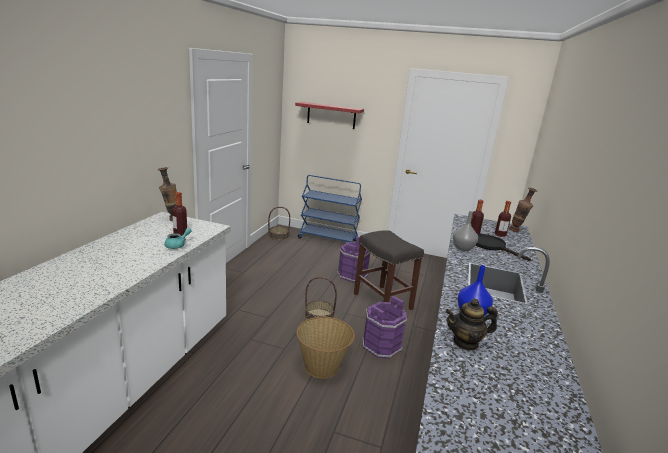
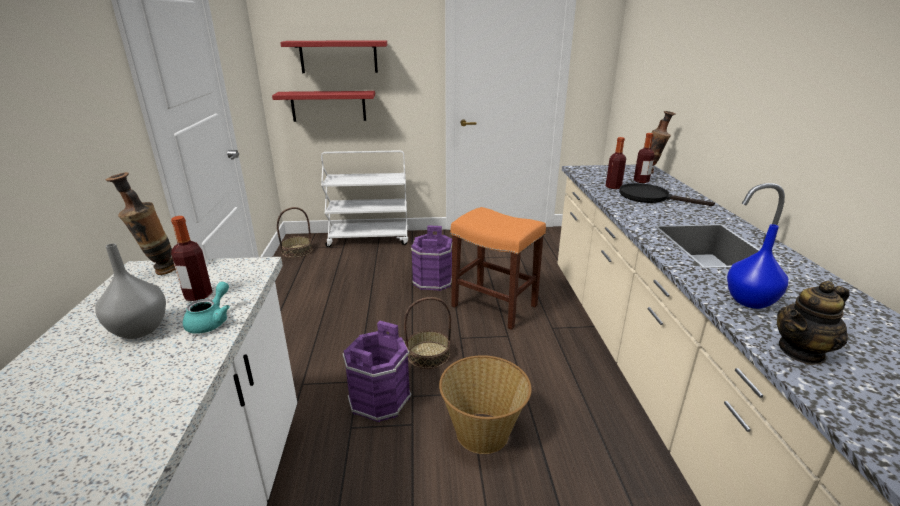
camera: 20 degrees left, 5 degrees up
(319, 145) = (328, 106): none -> red shelf
(328, 239) = (369, 239): blue cart -> white cart
(381, 346) = (537, 371): purple bucket -> purple bucket (380, 399)
(383, 301) = (495, 306): grey stool -> orange stool
(463, 248) = (625, 208): grey vase -> grey vase (141, 329)

